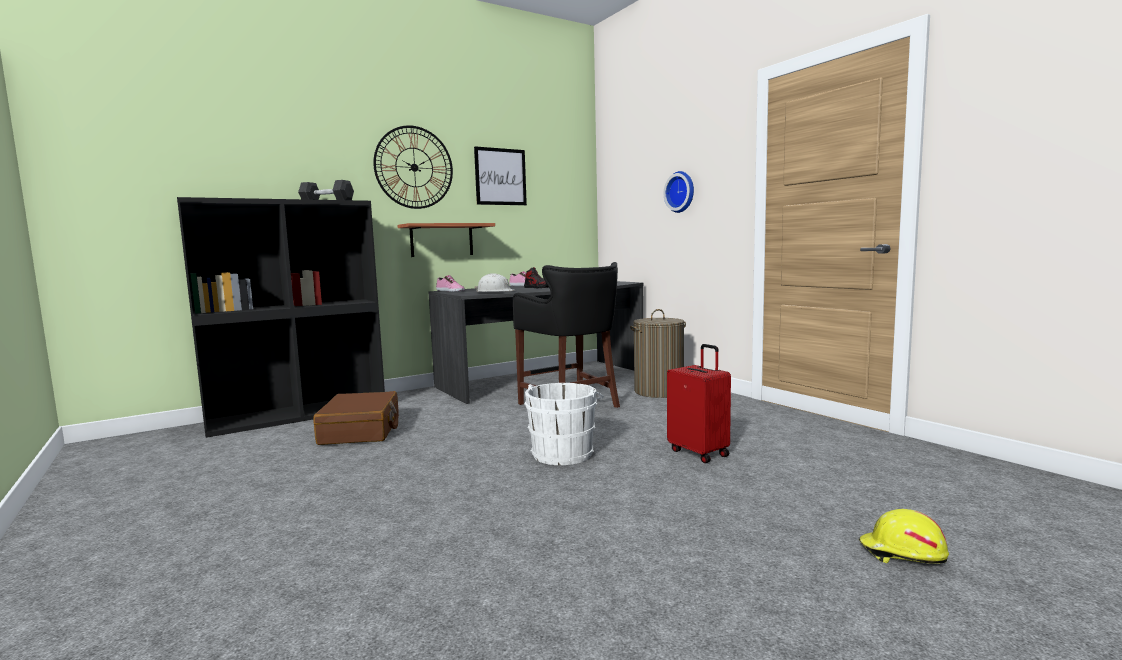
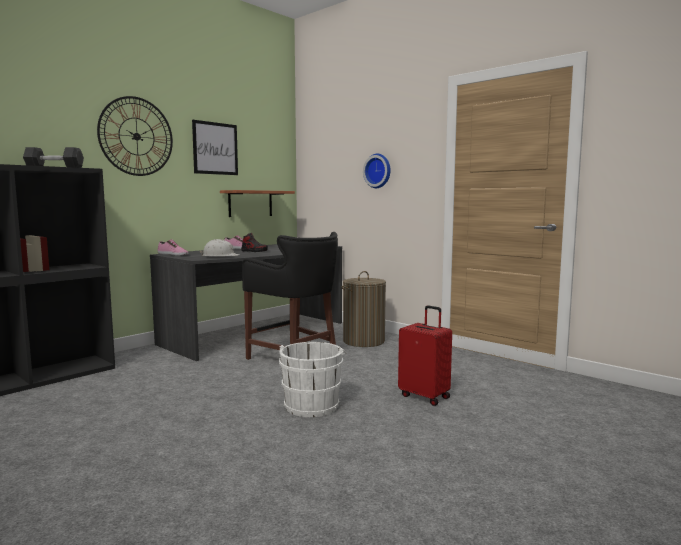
camera: 15 degrees left, 0 degrees up
(361, 431) = (102, 395): brown suitcase -> none
(442, 240) = (162, 206): shelf -> shelf (250, 203)
(902, 553) = (612, 471): yellow hard hat -> none

